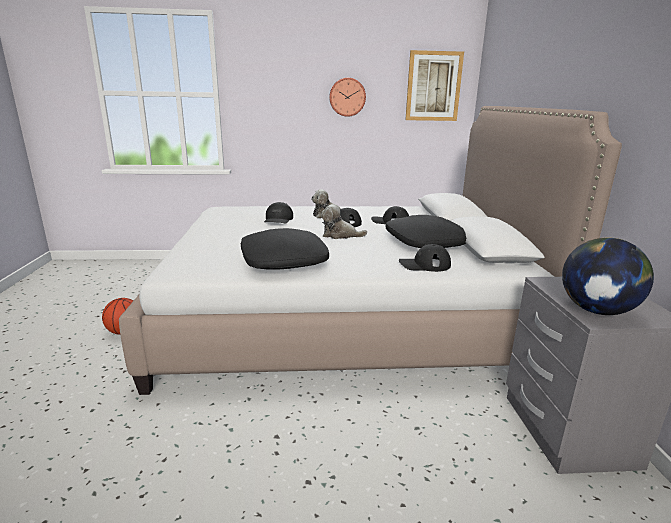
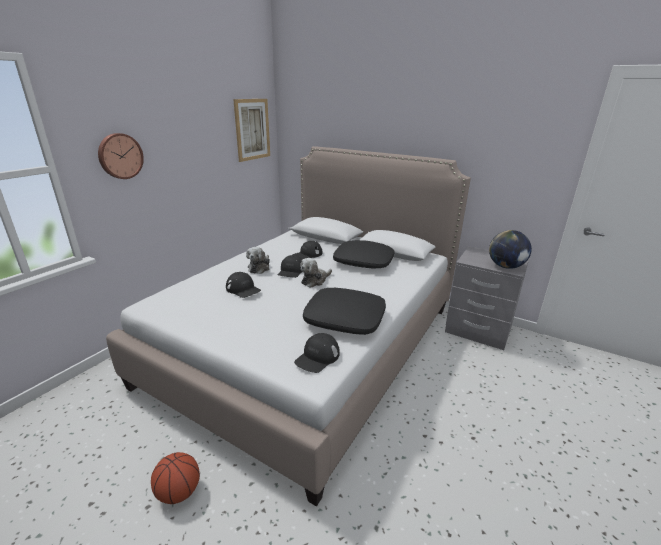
camera: 55 degrees left, 5 degrees up
(347, 97) = (193, 148): wall clock -> wall clock (120, 156)
(424, 265) = (401, 277): black cap -> black cap (317, 357)

